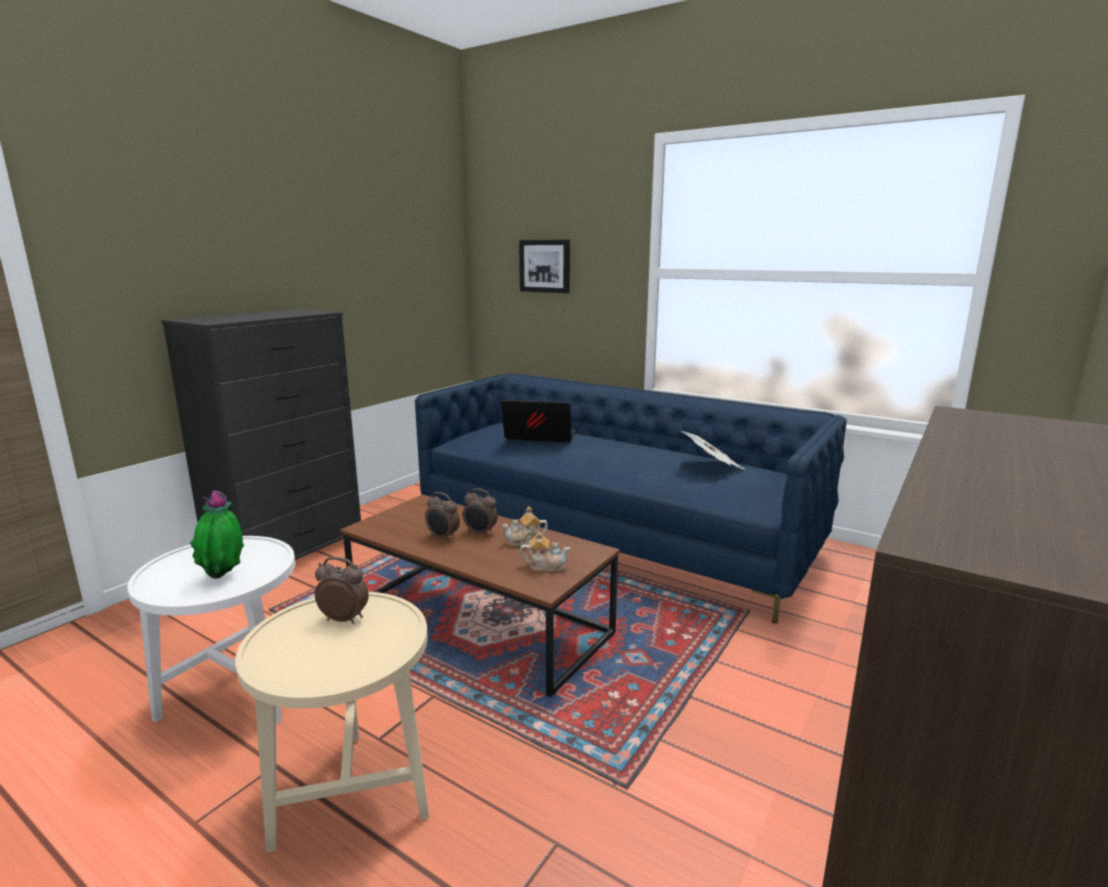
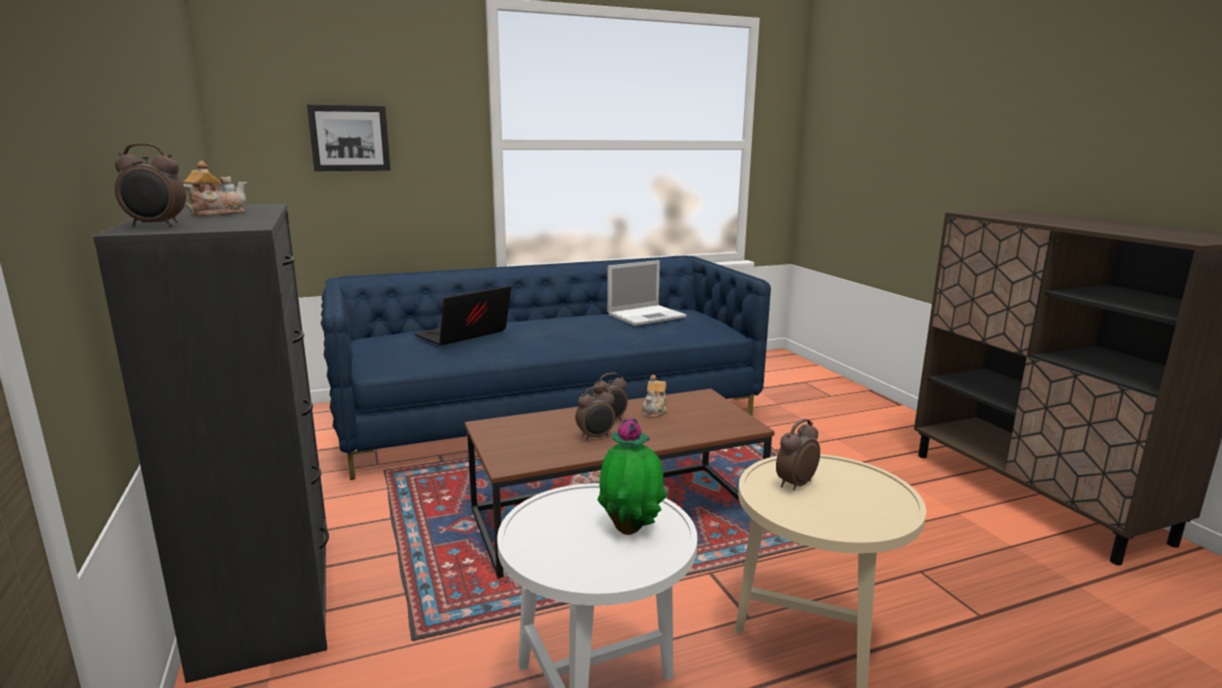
camera: 55 degrees left, 0 degrees up
(205, 318) = (156, 225): none -> alarm clock
(545, 566) = (710, 416): teapot -> teapot (216, 213)
(712, 466) = (647, 315): newspaper -> laptop

